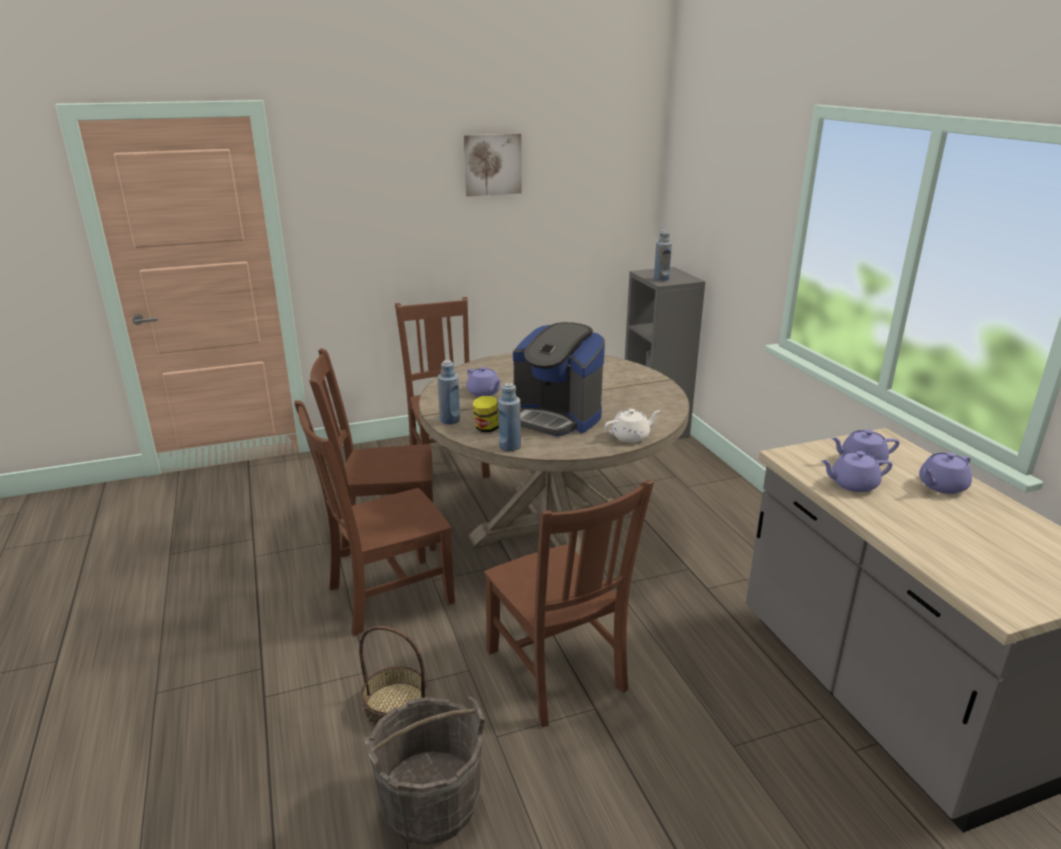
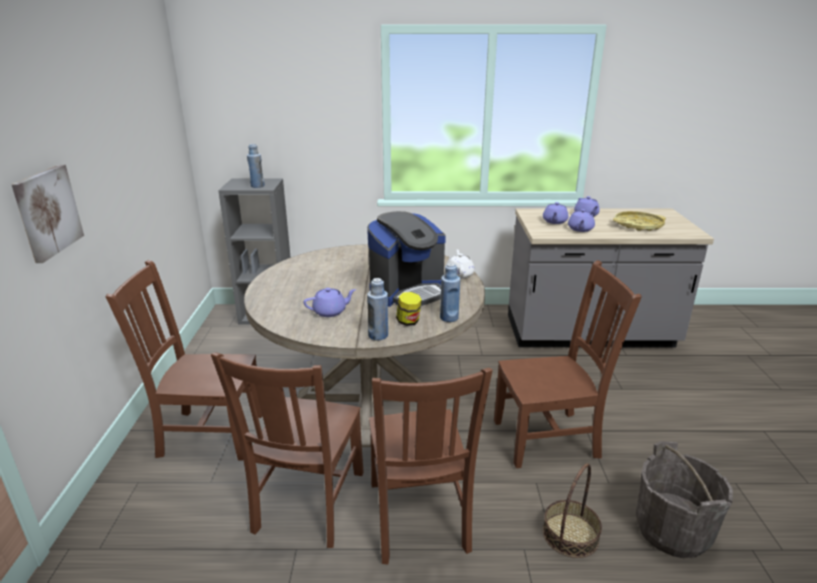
camera: 70 degrees left, 0 degrees up
(492, 164) = (97, 109): picture -> picture (47, 212)
(960, 539) = (638, 225): none -> yellow tray

